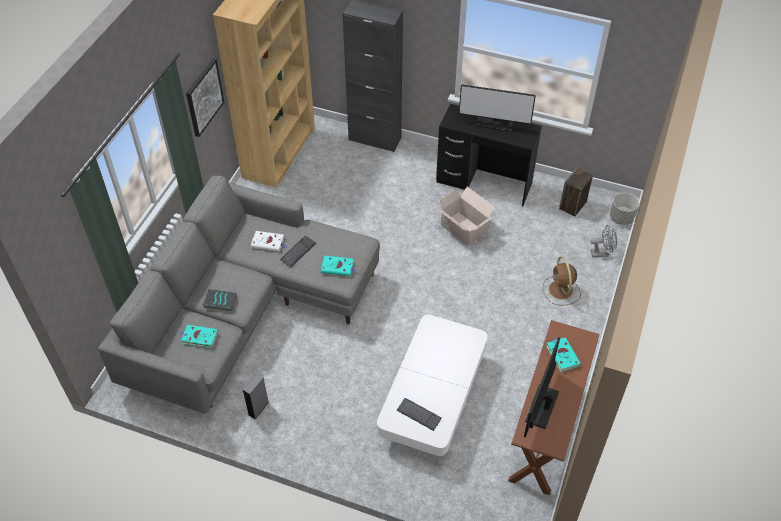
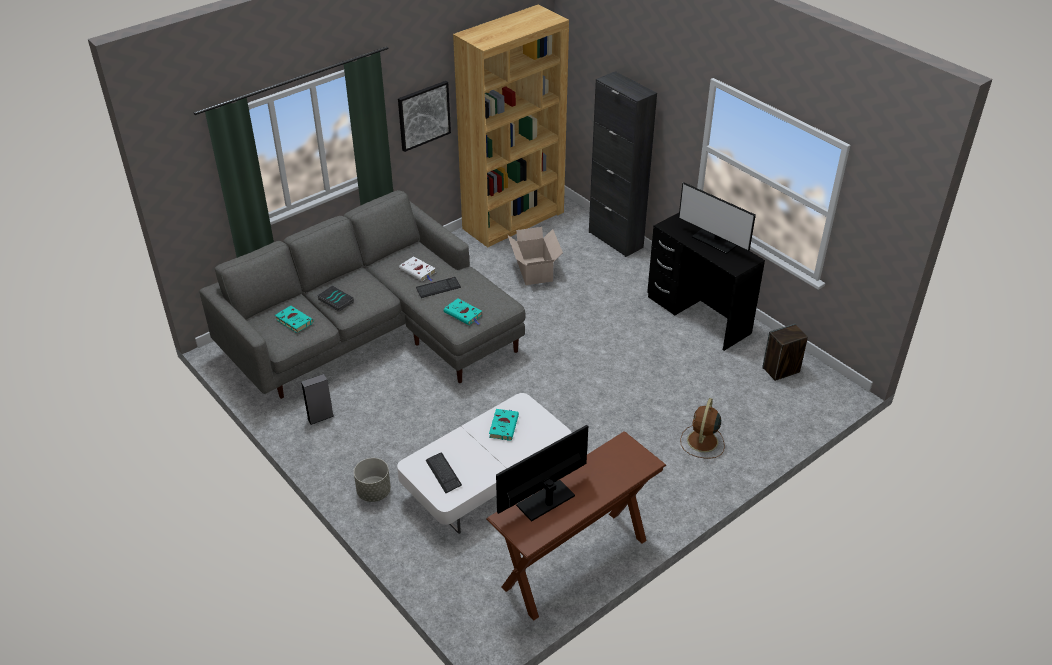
camera: 30 degrees right, 10 degrees down
(464, 230) = (642, 348): cardboard box -> cardboard box (534, 272)
(562, 355) = (607, 465): turquoise book -> turquoise book (503, 425)
(602, 253) = (778, 426): grey fan -> none
(621, 218) = (829, 402): grey planter -> grey planter (373, 492)

